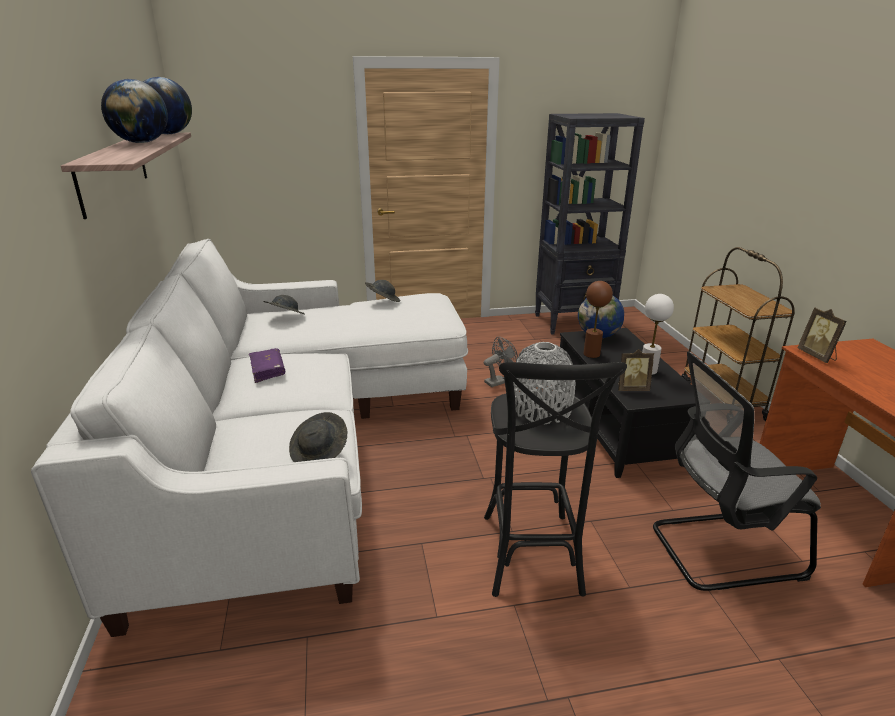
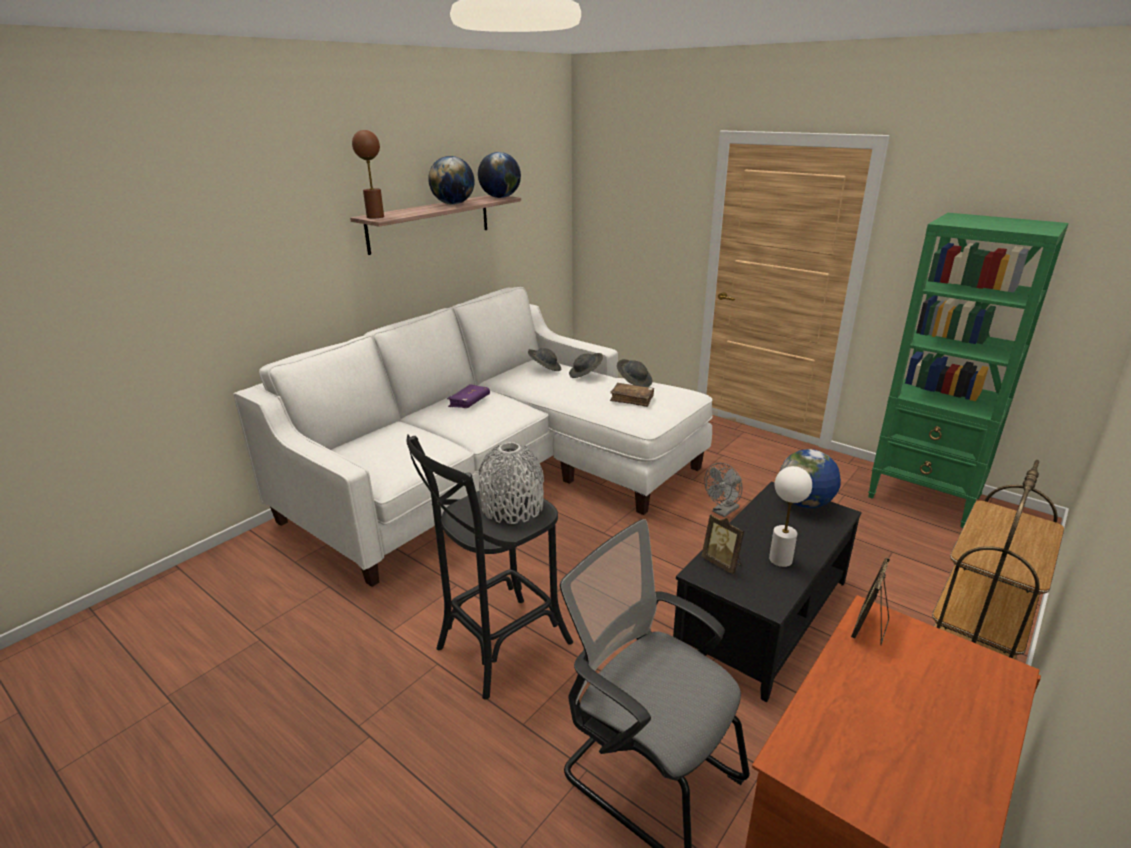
camera: 50 degrees right, 0 degrees up
(320, 453) = (394, 466): grey hat -> grey hat (586, 374)
(408, 312) = (632, 399): none -> brown book
(499, 381) = (723, 512): grey fan -> grey fan turned 120 degrees clockwise
(574, 322) = (925, 498): black bookcase -> green bookcase
(591, 354) = (755, 514): brown table lamp -> brown table lamp (375, 217)

